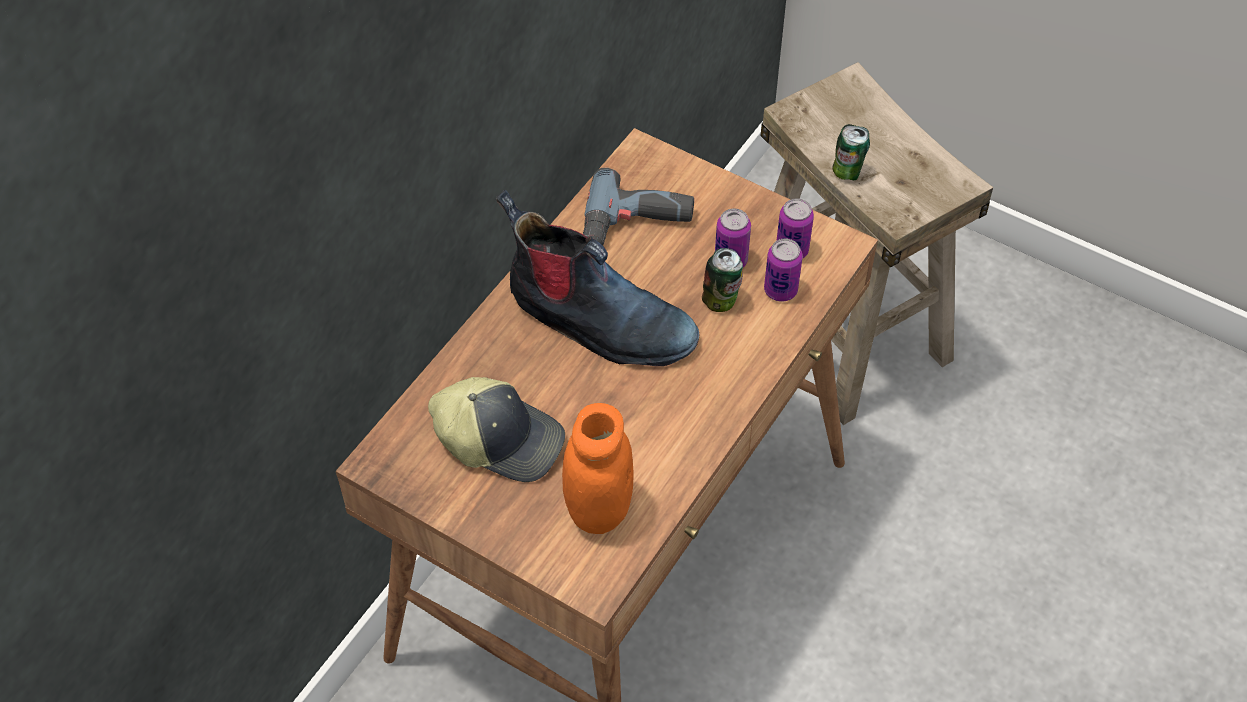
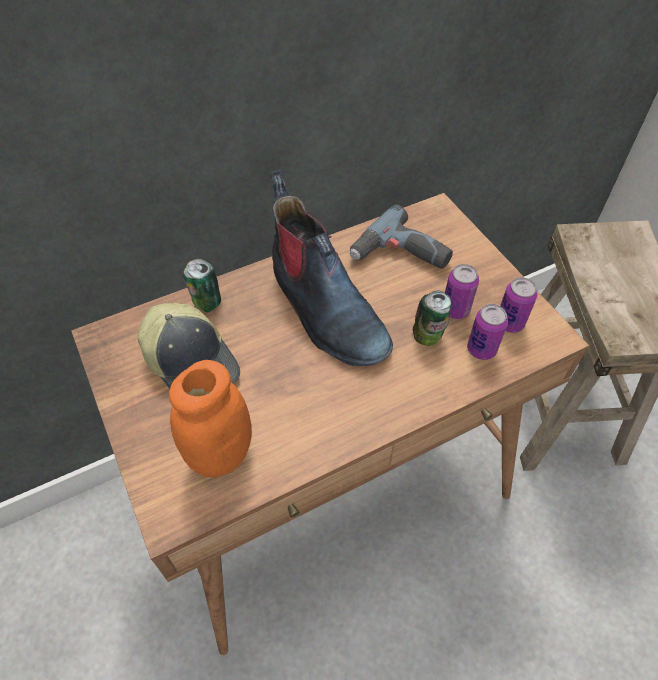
camera: 30 degrees right, 0 degrees up
(847, 173) = (597, 292): can -> can (207, 303)

